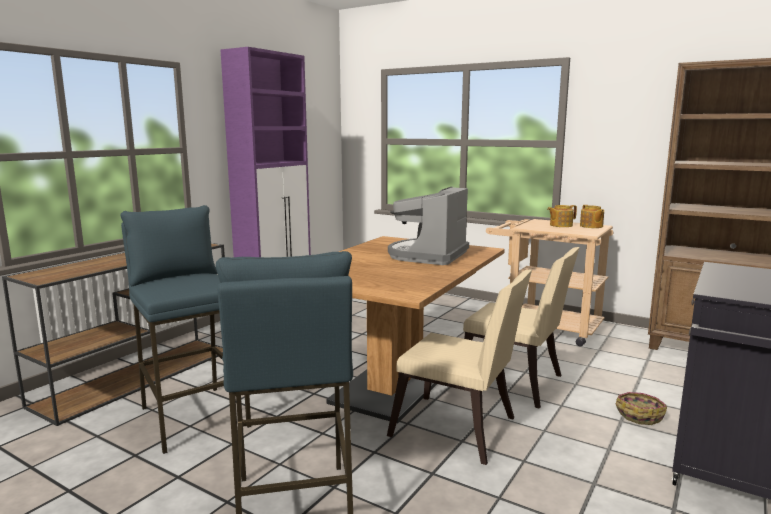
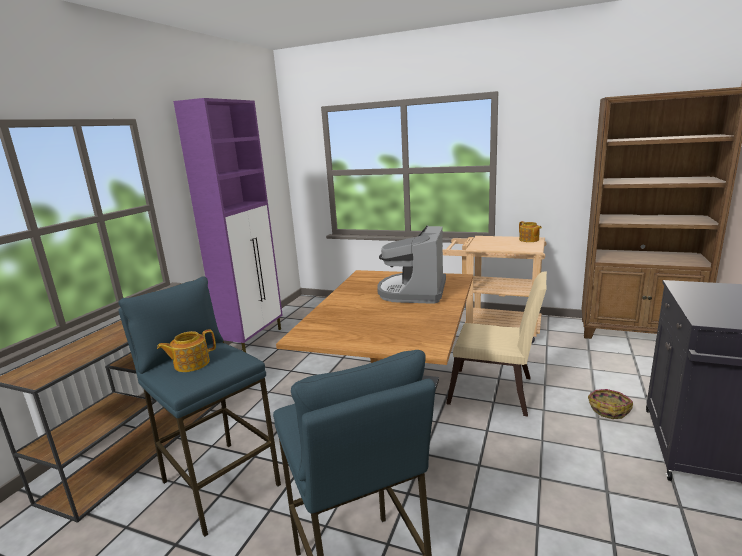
camera: 10 degrees left, 5 degrees up
(460, 431) = (472, 454): beige chair -> none
(560, 225) = (503, 241): teapot -> teapot (191, 364)

